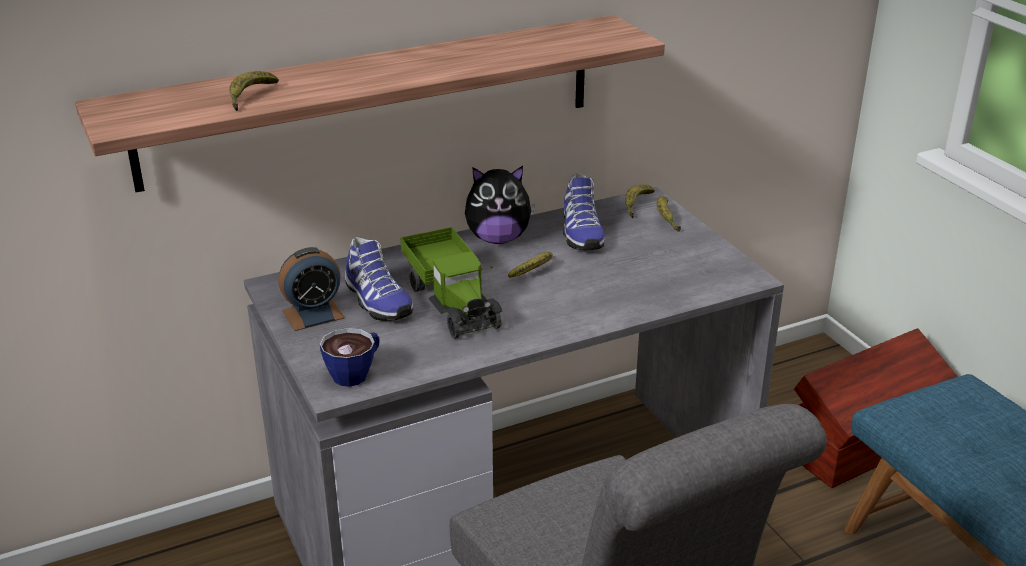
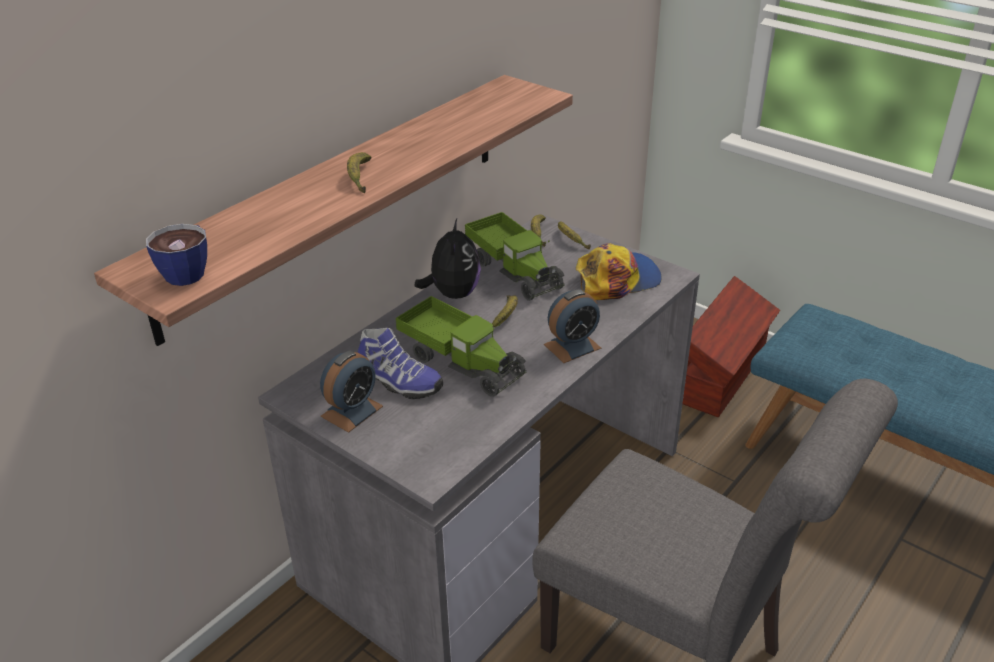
camera: 25 degrees left, 5 degrees up
(250, 97) = (273, 226): banana -> banana (360, 178)
(356, 372) = (436, 454): cup -> cup (189, 271)
(498, 238) = (452, 293): plush toy -> plush toy turned 60 degrees counterclockwise
(576, 316) = (572, 346): none -> alarm clock
(580, 233) = (514, 270): shoe -> toy truck
(683, 267) = (617, 279): none -> cap

